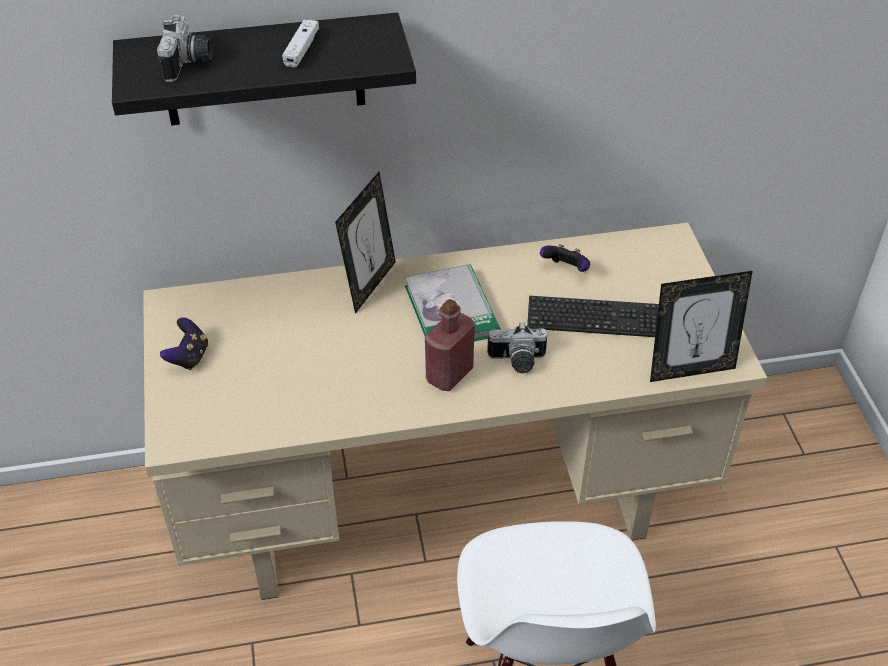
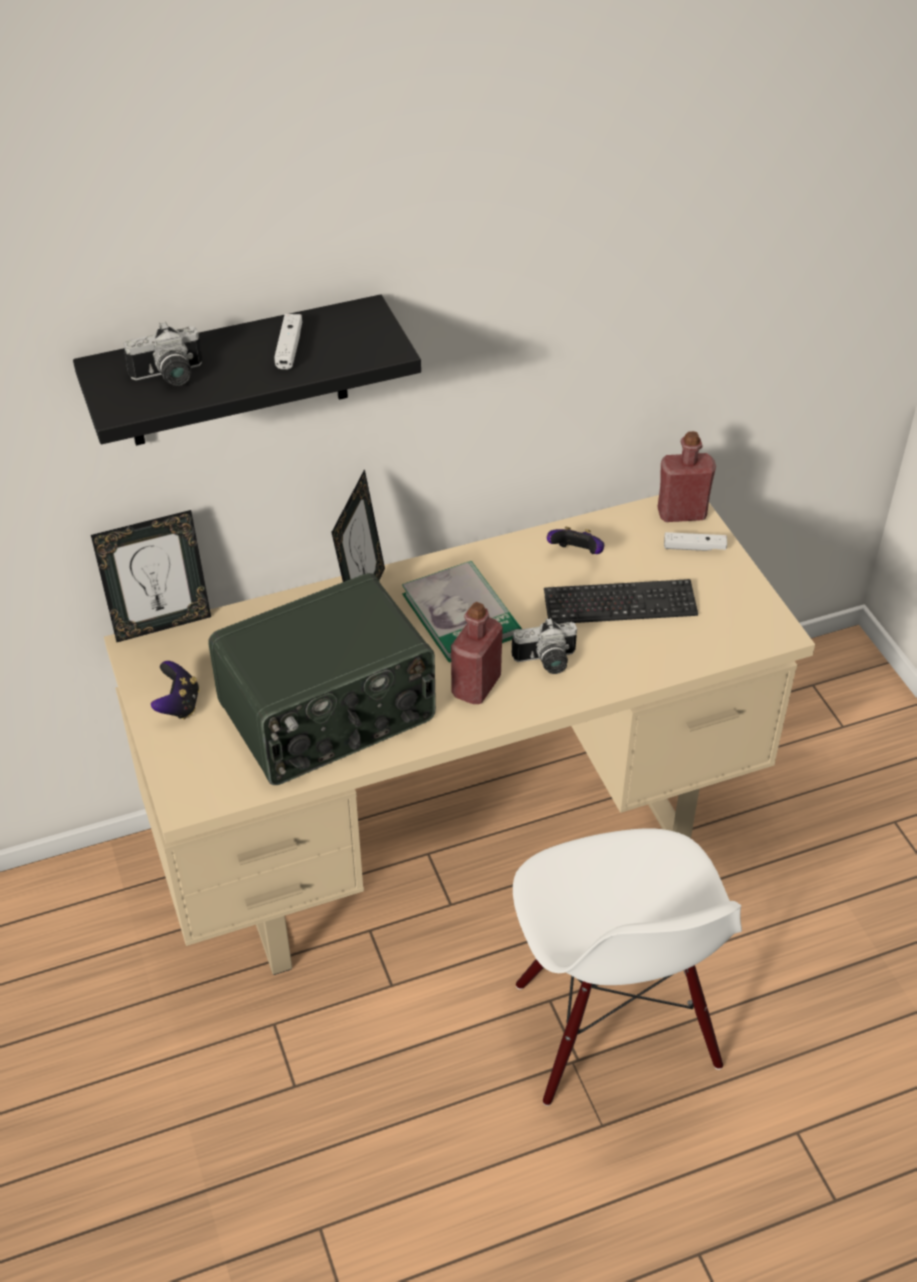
camera: 10 degrees left, 0 degrees up
(189, 63) = (169, 377): camera -> camera turned 75 degrees clockwise
(314, 382) = (328, 714): none -> radio
(669, 245) = (681, 513): none -> red bottle
(674, 277) = (694, 547): none -> white game controller
(690, 369) = (733, 646): picture frame -> picture frame (162, 624)

